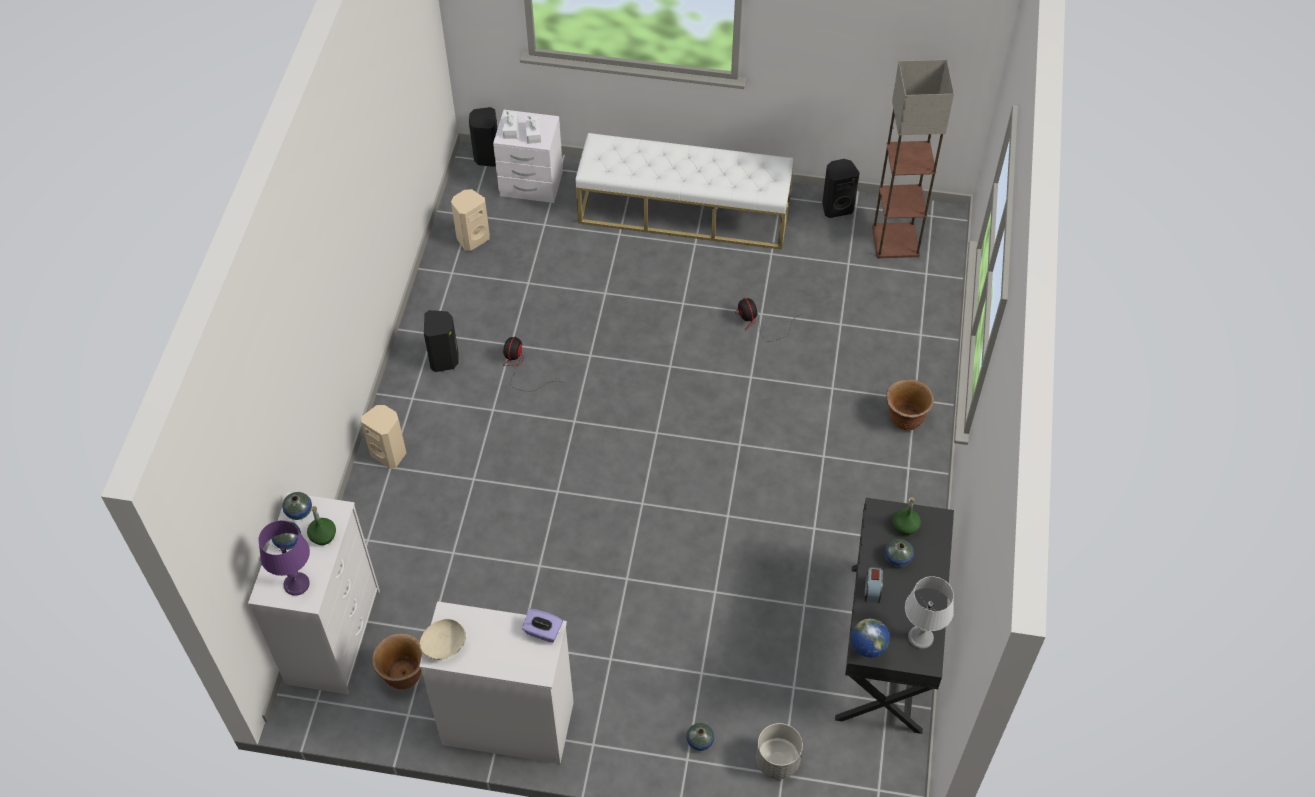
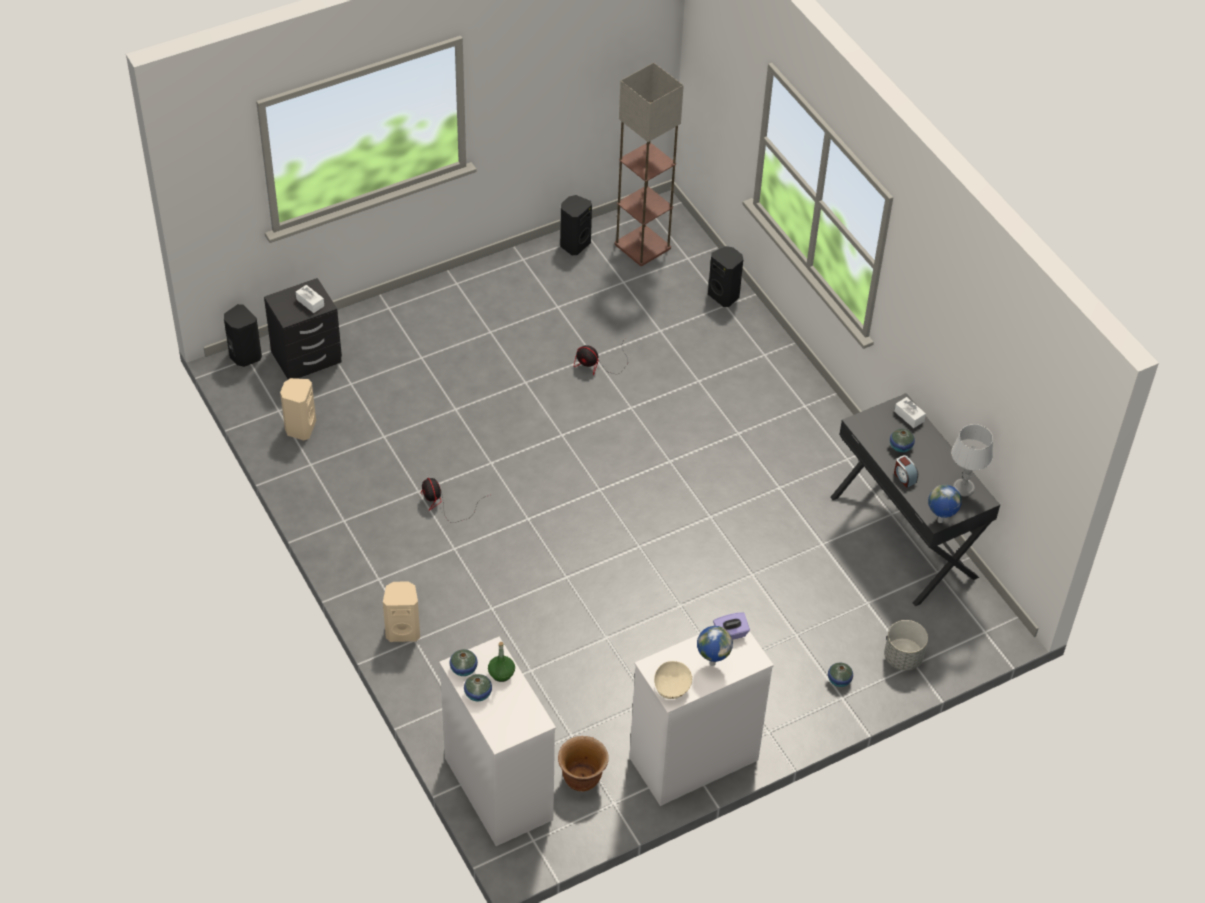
camera: 40 degrees left, 5 degrees down
(296, 584) = (517, 718): purple table lamp -> none
(444, 359) = (374, 534): black speaker -> black speaker (724, 296)
(500, 647) = (712, 663): none -> globe
(510, 129) = (287, 309): white tissue box -> white tissue box (909, 416)
(531, 184) = (306, 357): white nightstand -> black nightstand
(684, 212) = (458, 312): white bench -> none
(905, 419) = (771, 373): brown planter -> none
(905, 526) = (885, 422): green bottle -> none

